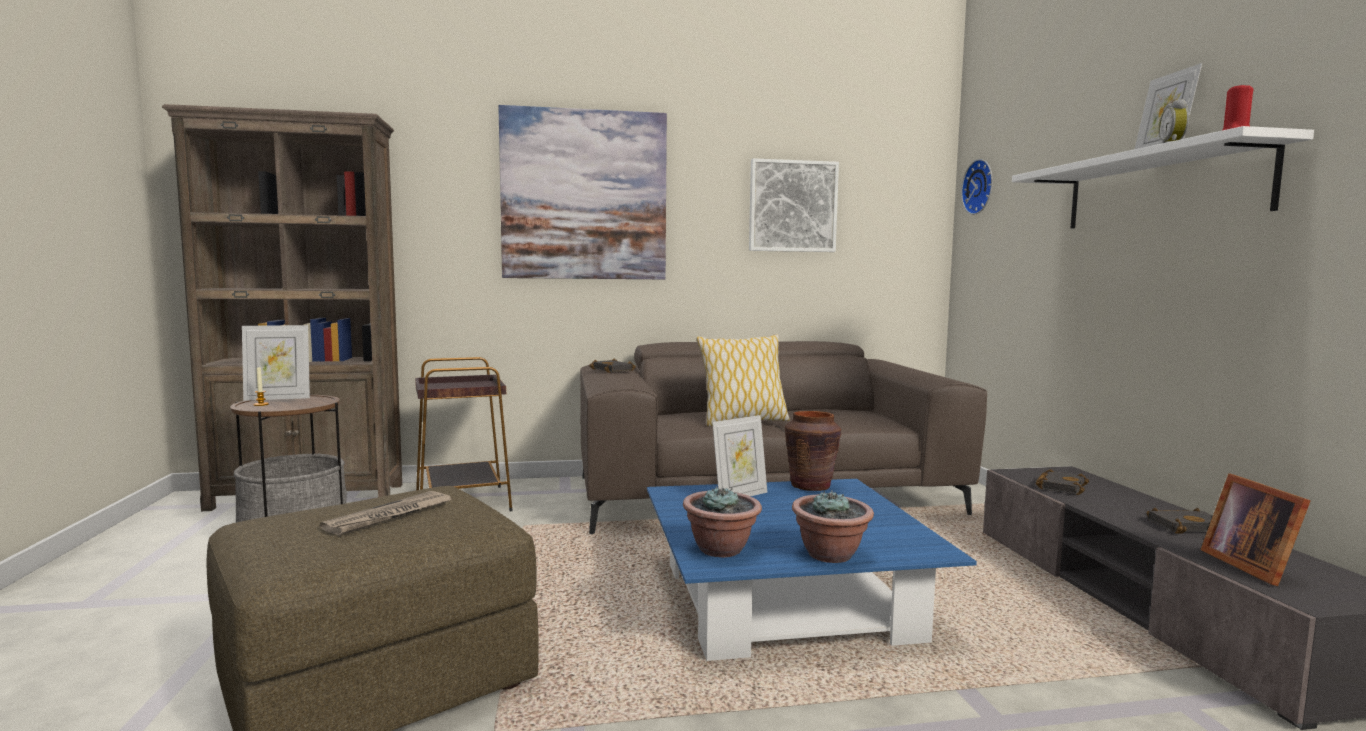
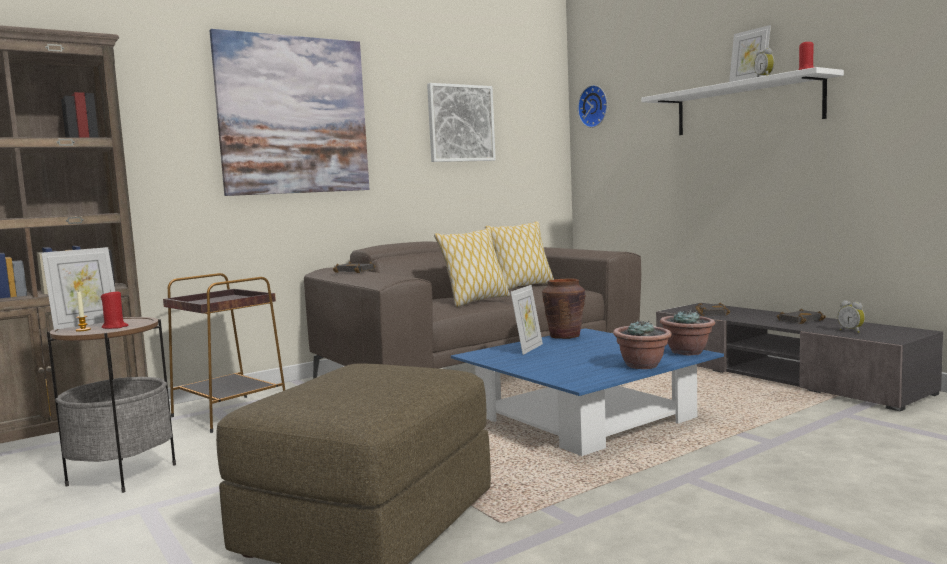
camera: 25 degrees left, 0 degrees up
(286, 405) = (115, 327): none -> red candle
(389, 516) = (369, 381): newspaper -> none
(721, 549) = (573, 375): potted plant -> potted plant (687, 352)
(831, 409) = (522, 286): none -> pillow
(1251, 566) = (851, 331): picture frame -> alarm clock

